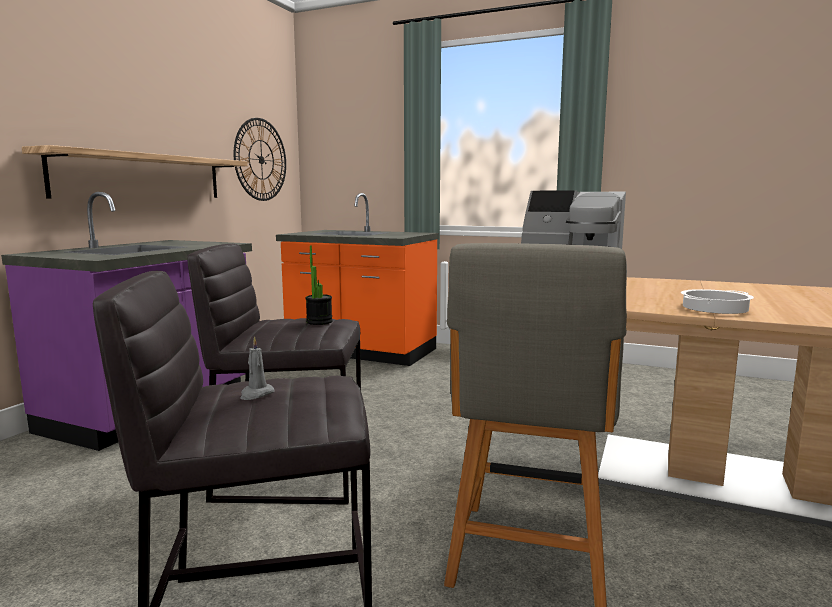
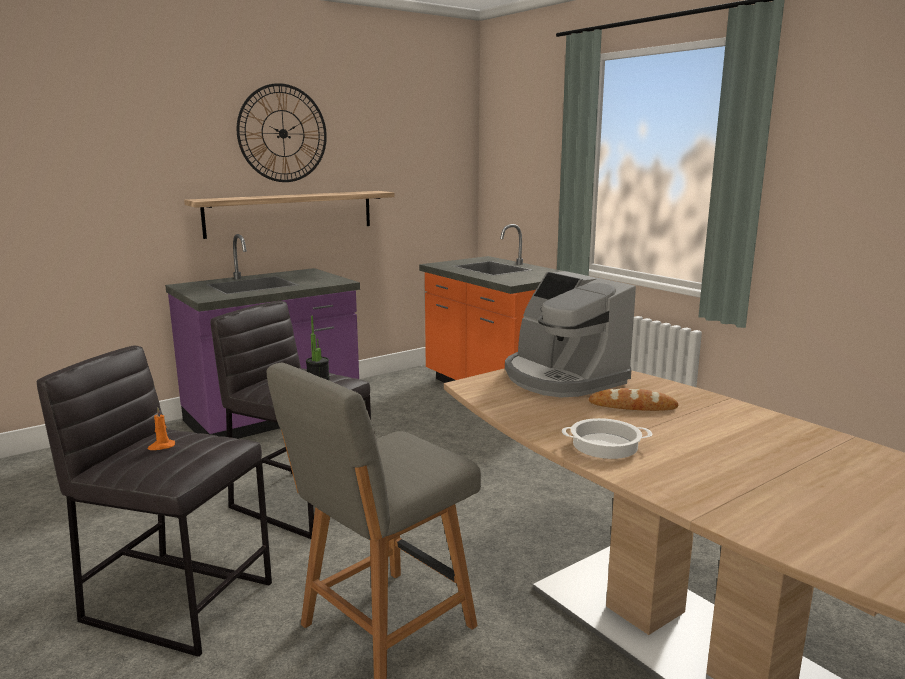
camera: 30 degrees right, 5 degrees up
(256, 394) = (161, 446): grey candle -> orange candle
(261, 160) = (426, 183): wall clock -> wall clock (283, 133)
(661, 290) = (632, 406): none -> bread

